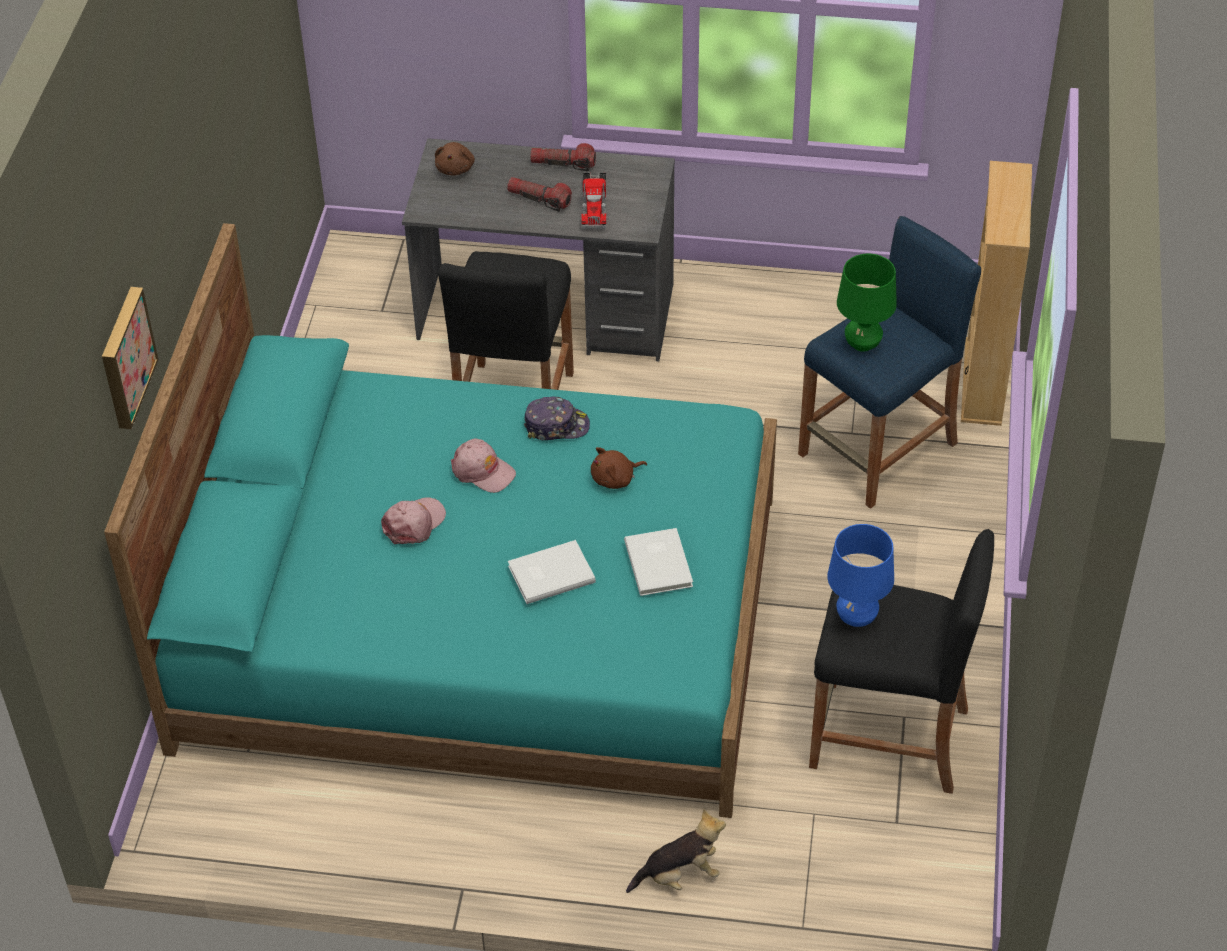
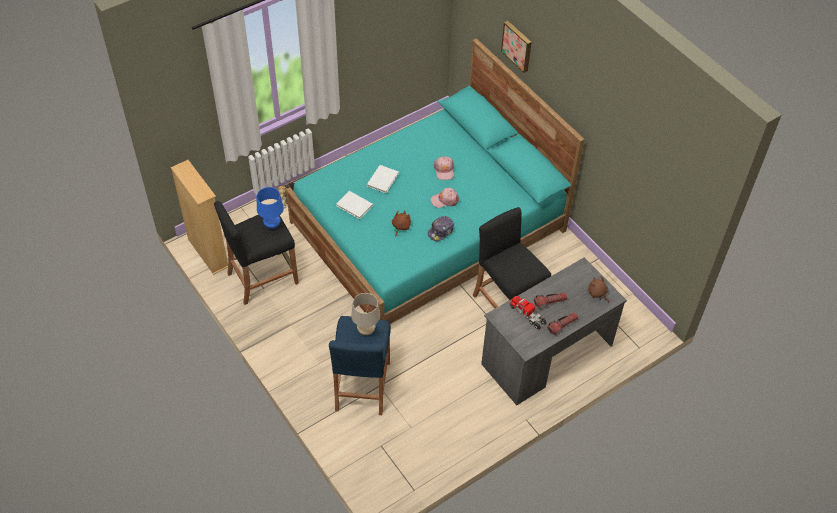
camera: 135 degrees right, 5 degrees up
(862, 344) = (366, 330): green table lamp -> beige table lamp
(983, 382) = (349, 450): beige bookcase -> beige bookcase (208, 253)

